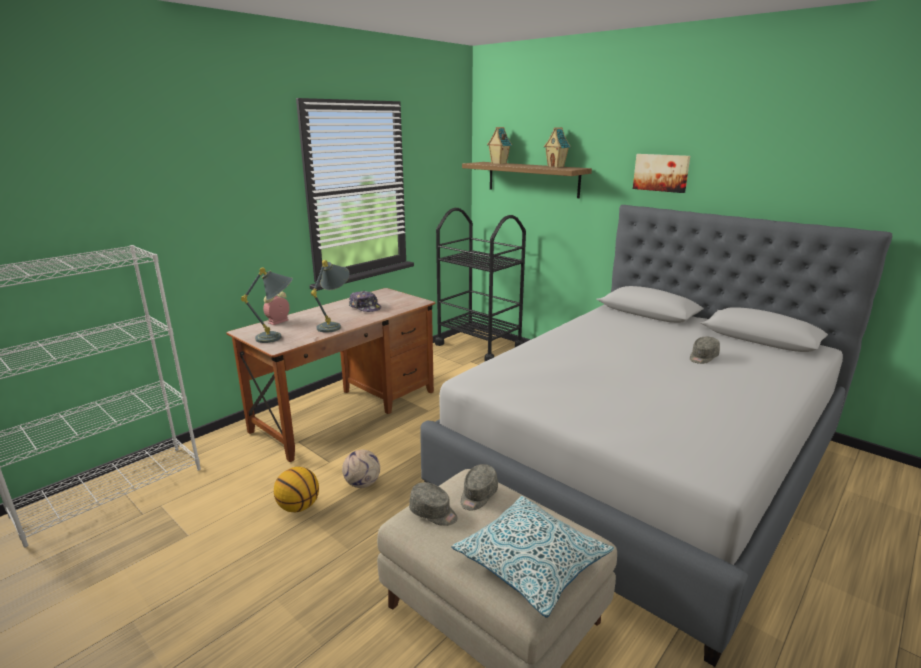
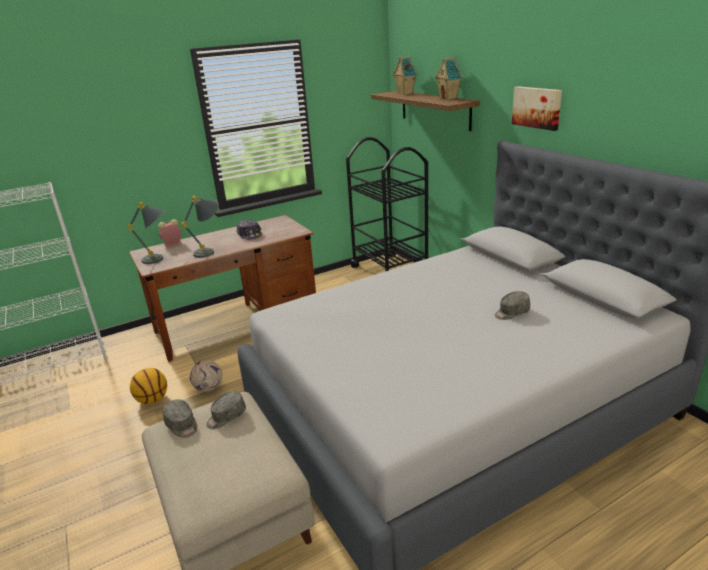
camera: 20 degrees right, 5 degrees up
(531, 563) = (218, 481): pillow -> none

